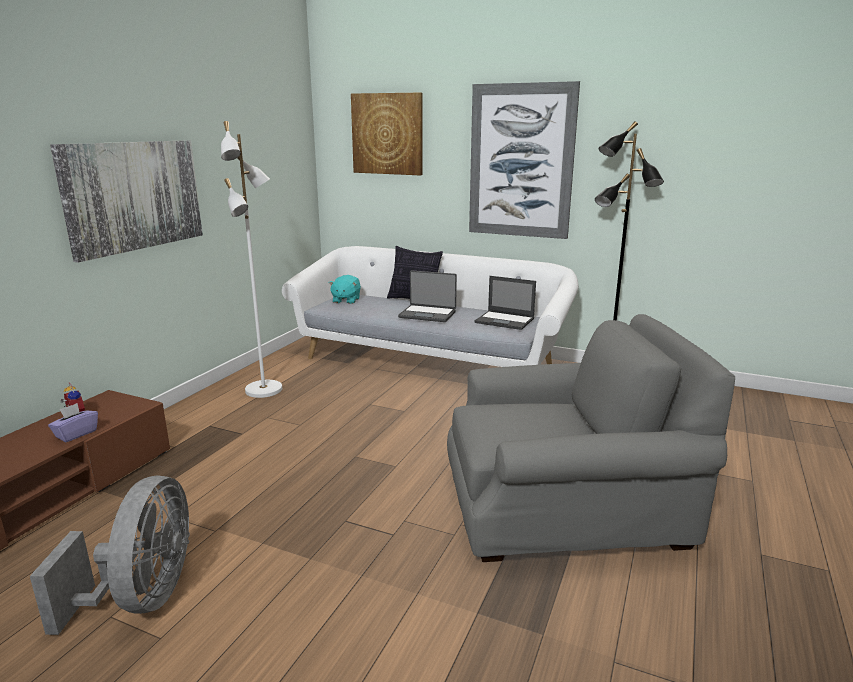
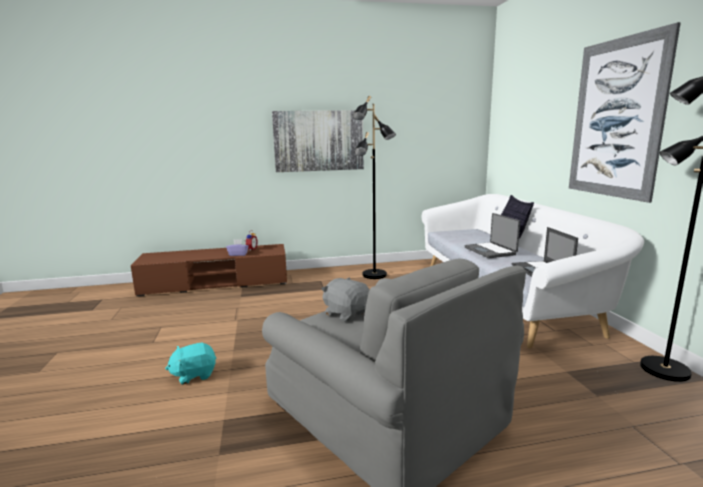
camera: 55 degrees right, 5 degrees down
(143, 597) = (176, 327): grey fan -> none
(265, 390) = (374, 275): white floor lamp -> black floor lamp
(346, 300) = (463, 232): turquoise plush toy -> turquoise plush toy (194, 375)
(387, 134) = (527, 102): picture -> none
(503, 420) = (346, 313): none -> grey plush toy

